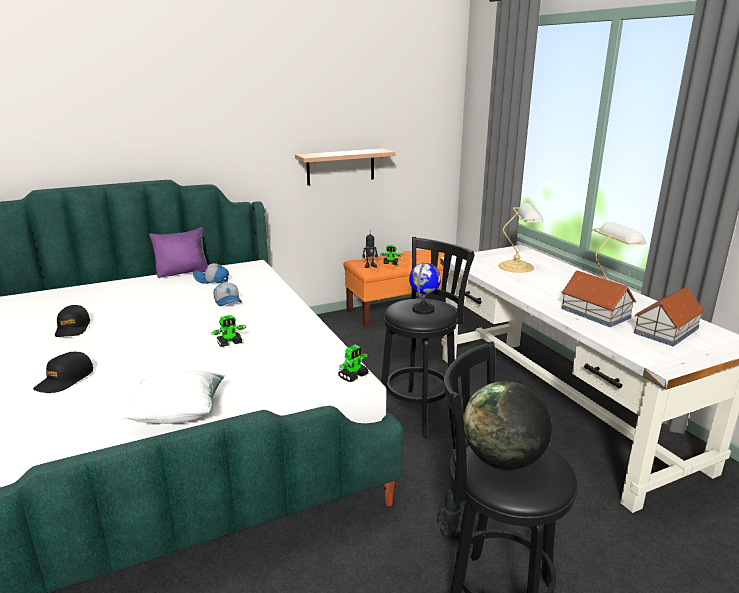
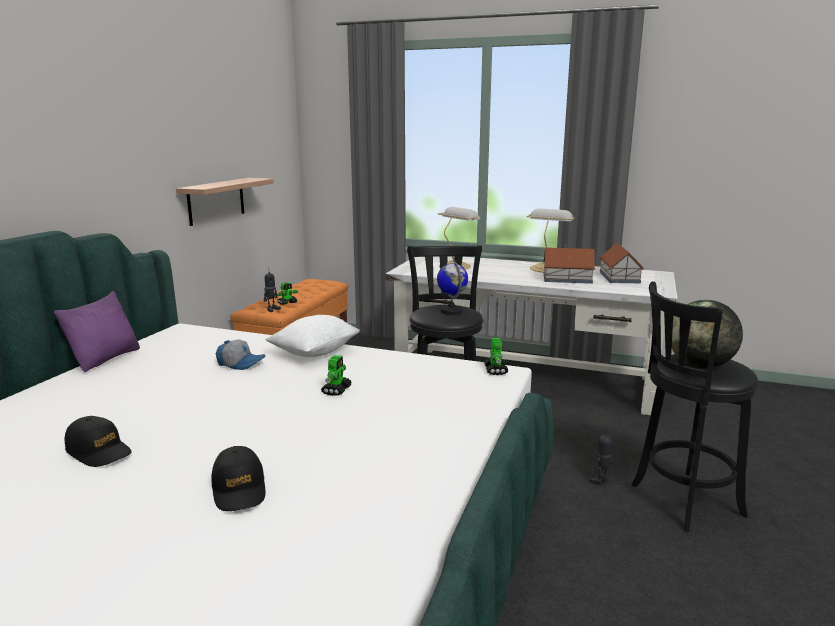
camera: 45 degrees left, 5 degrees down
(178, 414) = (438, 451): white pillow -> white pillow (315, 352)
(211, 280) = (167, 354): cap -> none

